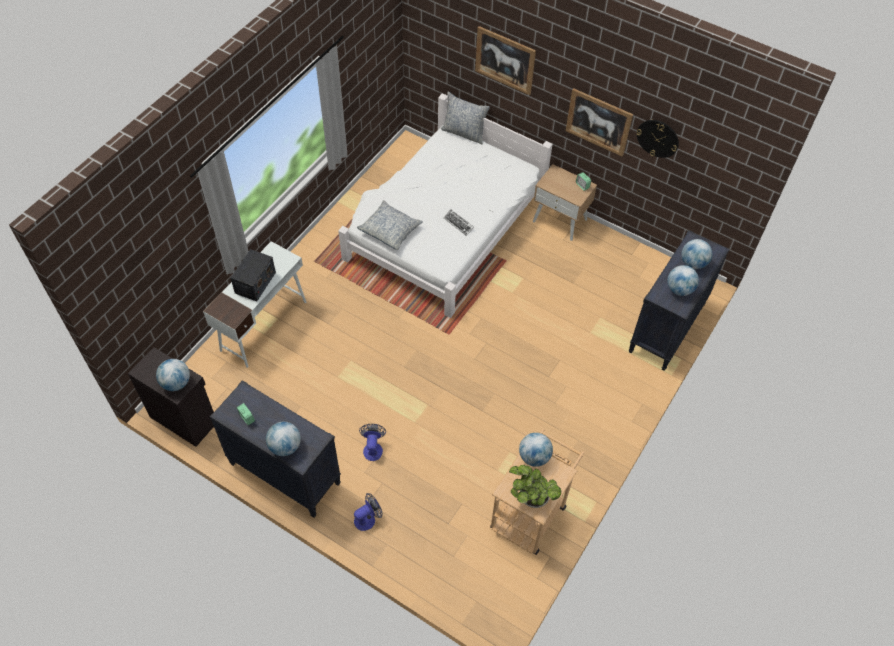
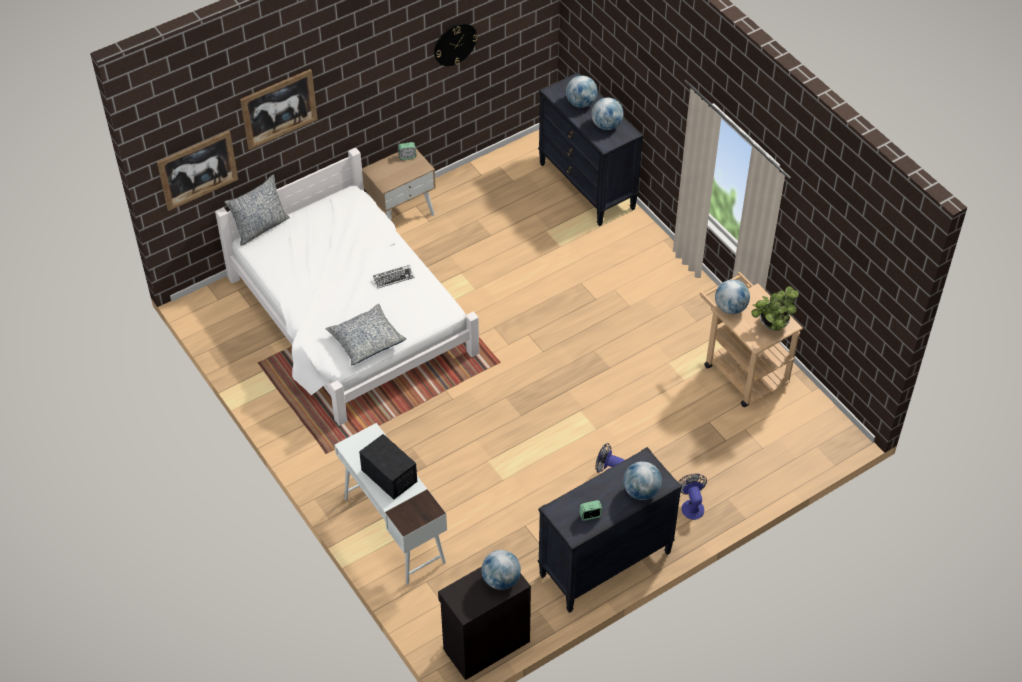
camera: 65 degrees left, 5 degrees down
(598, 122) = (394, 81): picture -> picture (197, 170)

